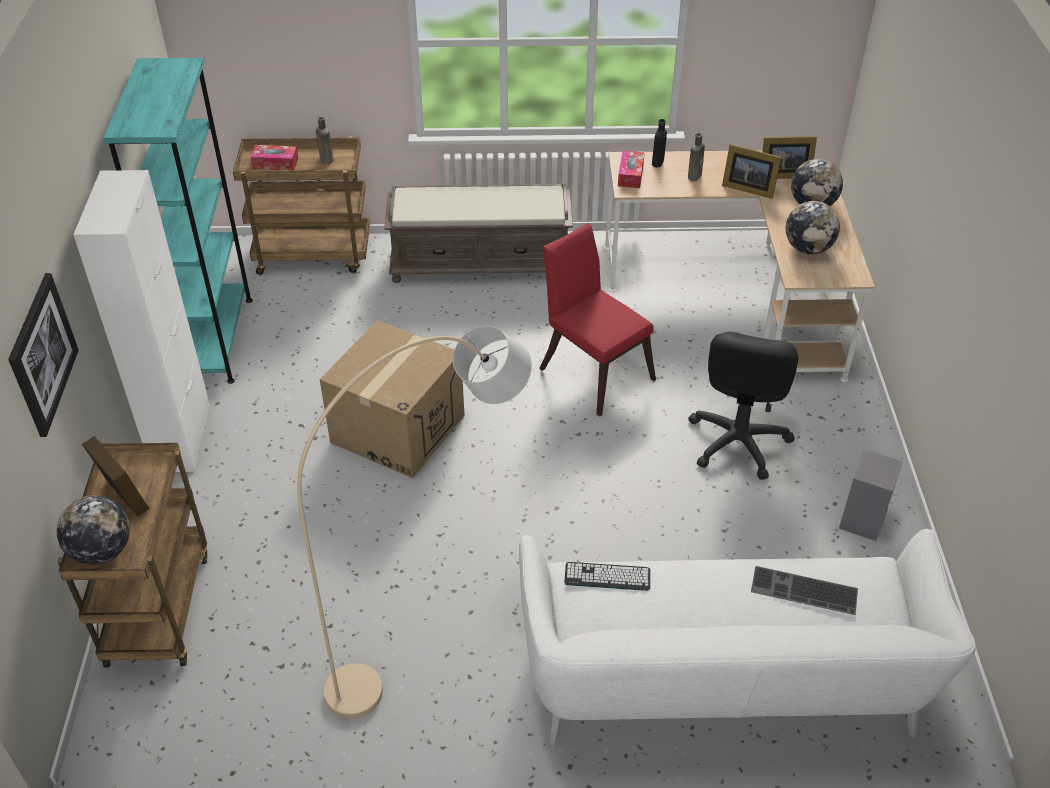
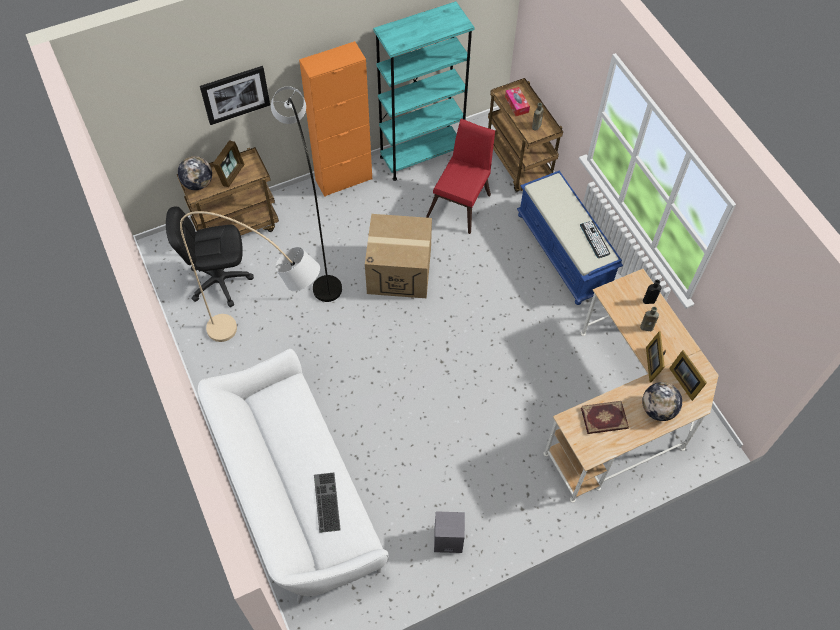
camera: 65 degrees right, 15 degrees up
(181, 438) = (343, 179): white cabinet -> orange cabinet
(278, 512) = (314, 245): none -> grey floor lamp
(482, 263) = (564, 252): brown bench -> blue bench
(593, 370) = (500, 350): red chair -> red chair (461, 203)
(607, 577) = (296, 402): keyboard -> keyboard (594, 239)
(630, 175) = (623, 290): tissue box -> none
(737, 441) = (479, 450): black office chair -> black office chair (220, 281)
(808, 248) = (604, 419): globe -> book

